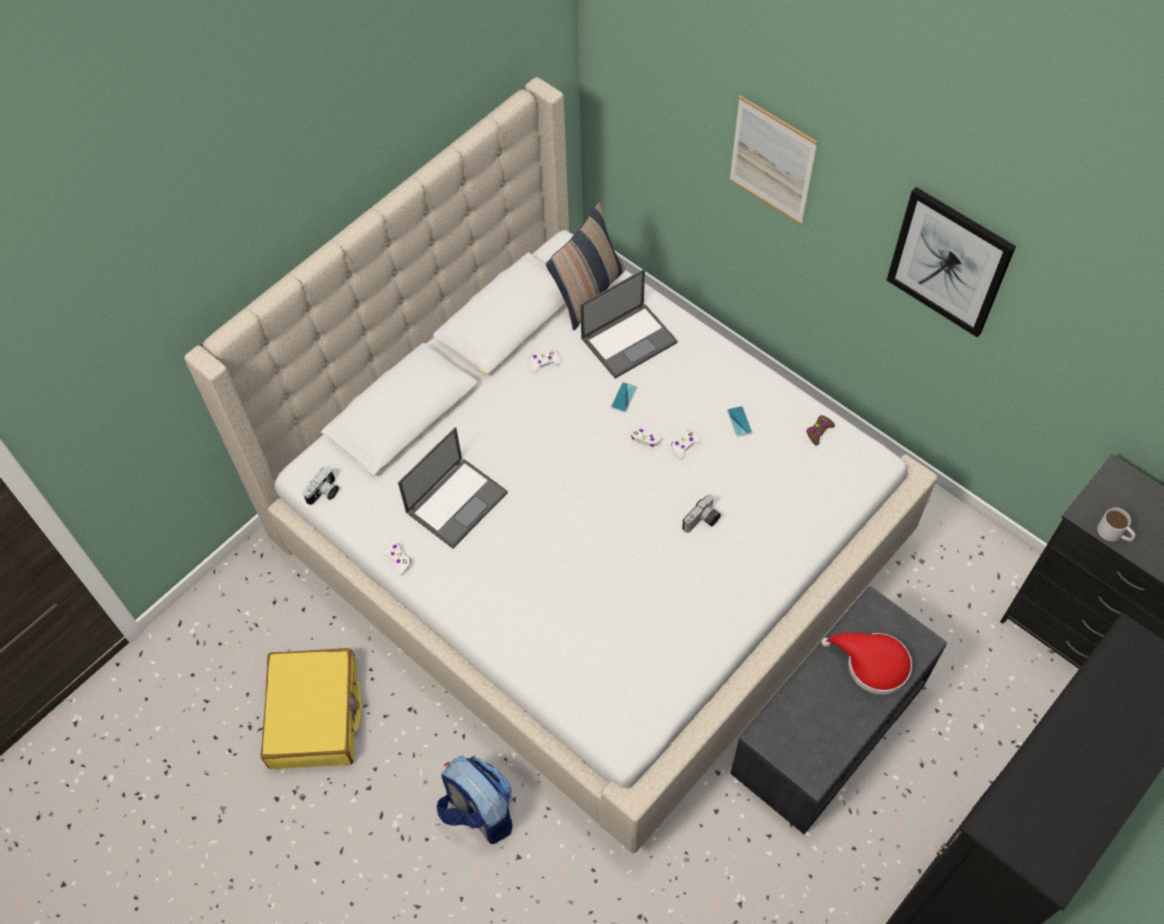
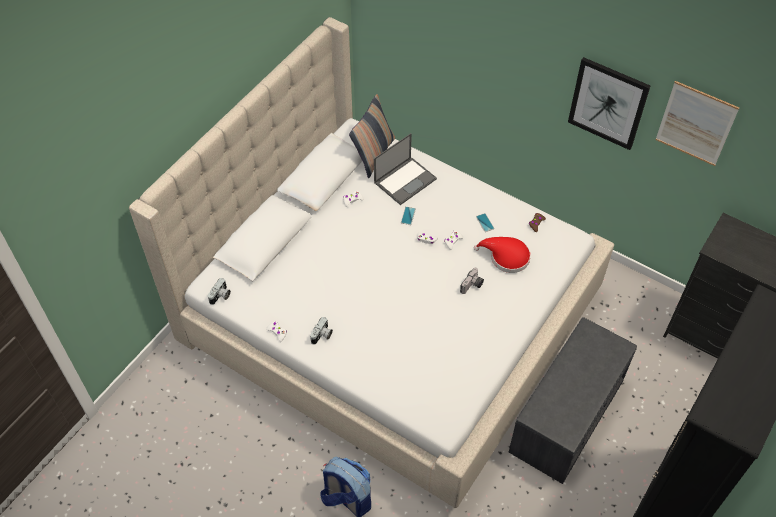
camera: 10 degrees left, 5 degrees down
(315, 715) = (225, 450): yellow suitcase -> none
(457, 501) = (310, 291): laptop -> none
(463, 573) = (322, 335): none -> camera
(772, 161) = (486, 55): picture -> picture (695, 124)
(872, 664) = (592, 364): red hat -> red hat (506, 257)
(1114, 533) = (733, 259): white mug -> none

